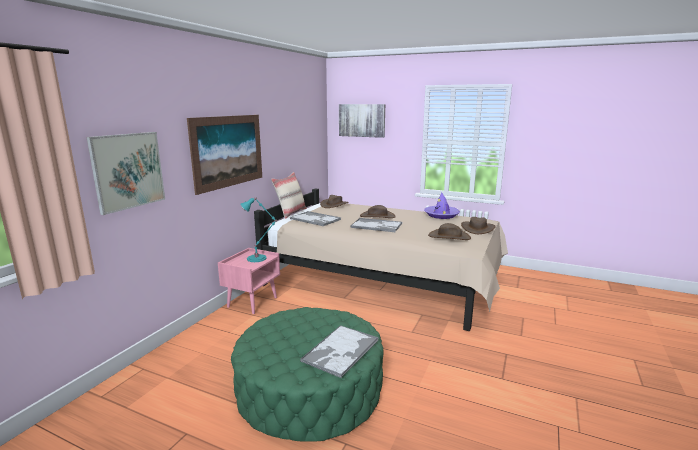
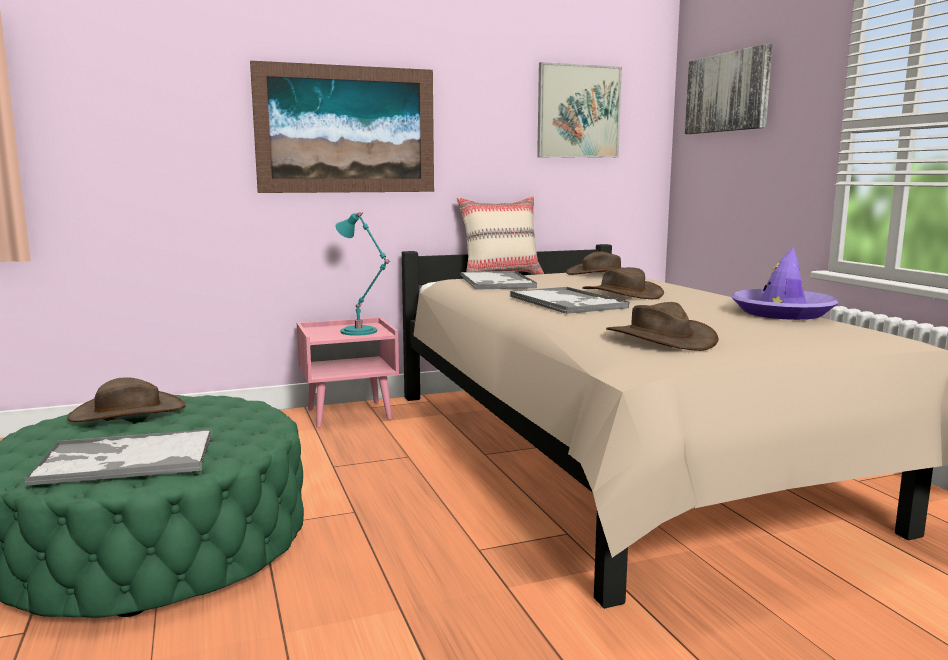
camera: 45 degrees right, 5 degrees down
(128, 171) = (123, 131): picture -> picture (578, 111)
(477, 228) = (797, 343): brown hat -> brown hat (128, 412)

